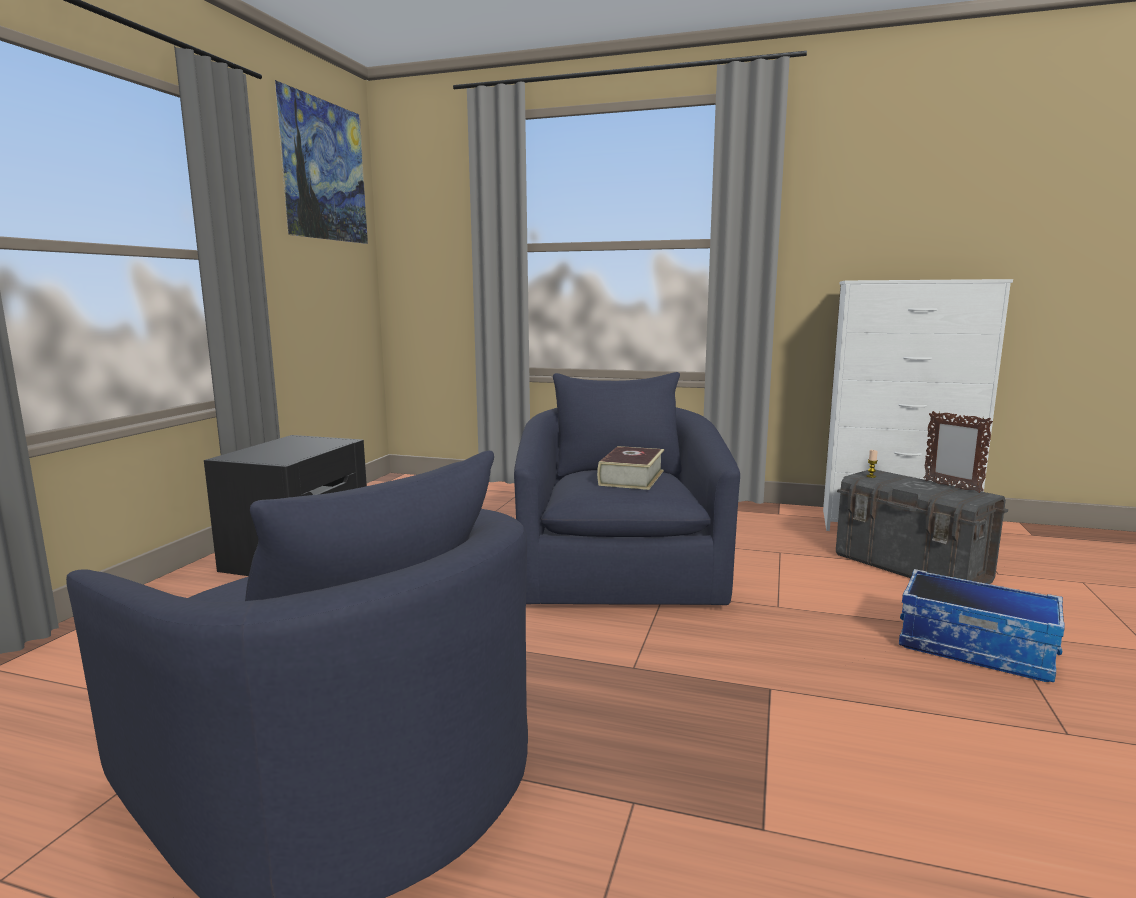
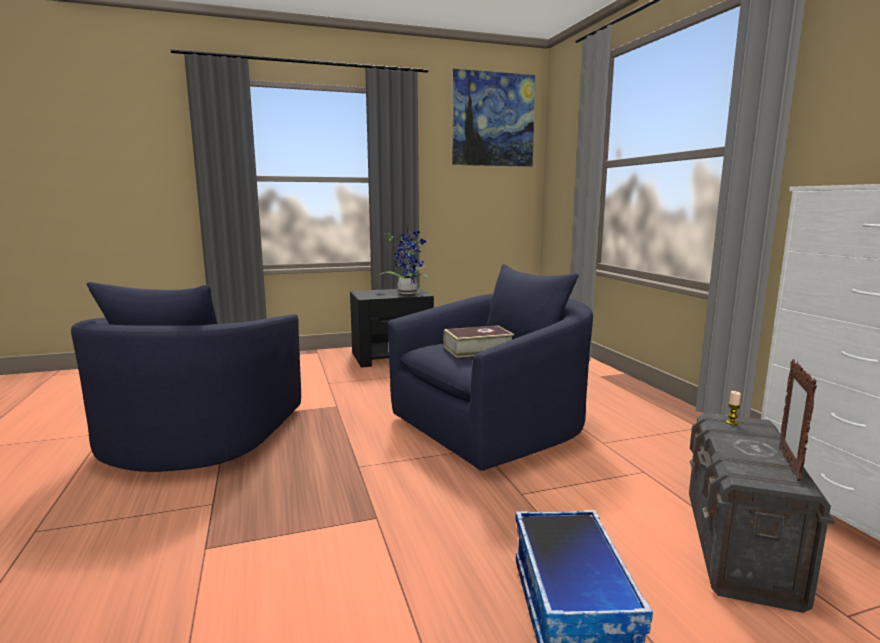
camera: 55 degrees right, 0 degrees up
(312, 443) = (408, 292): none -> potted plant

